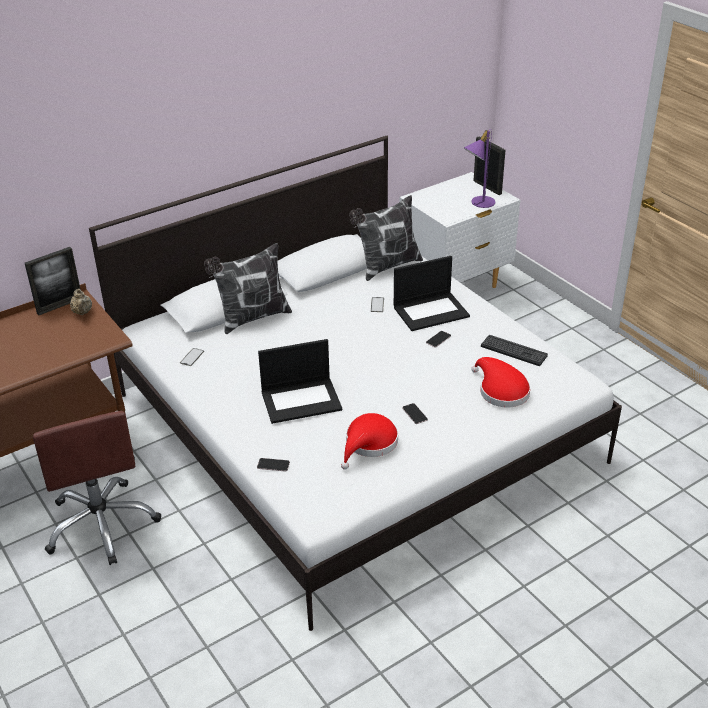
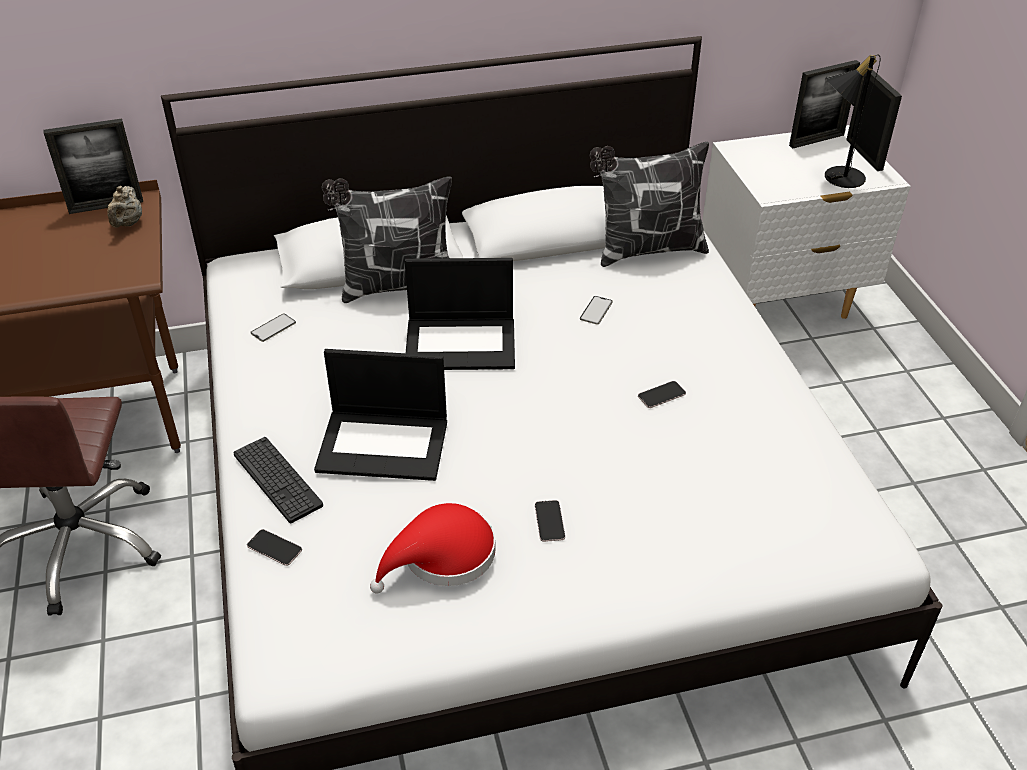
camera: 20 degrees right, 5 degrees up
(431, 311) = (676, 342): laptop -> laptop (462, 343)
(457, 184) = (816, 140): none -> picture frame
(478, 202) = (836, 177): purple table lamp -> black table lamp
(501, 391) = (719, 520): red hat -> none
(513, 351) = (779, 449): keyboard -> keyboard (277, 480)

